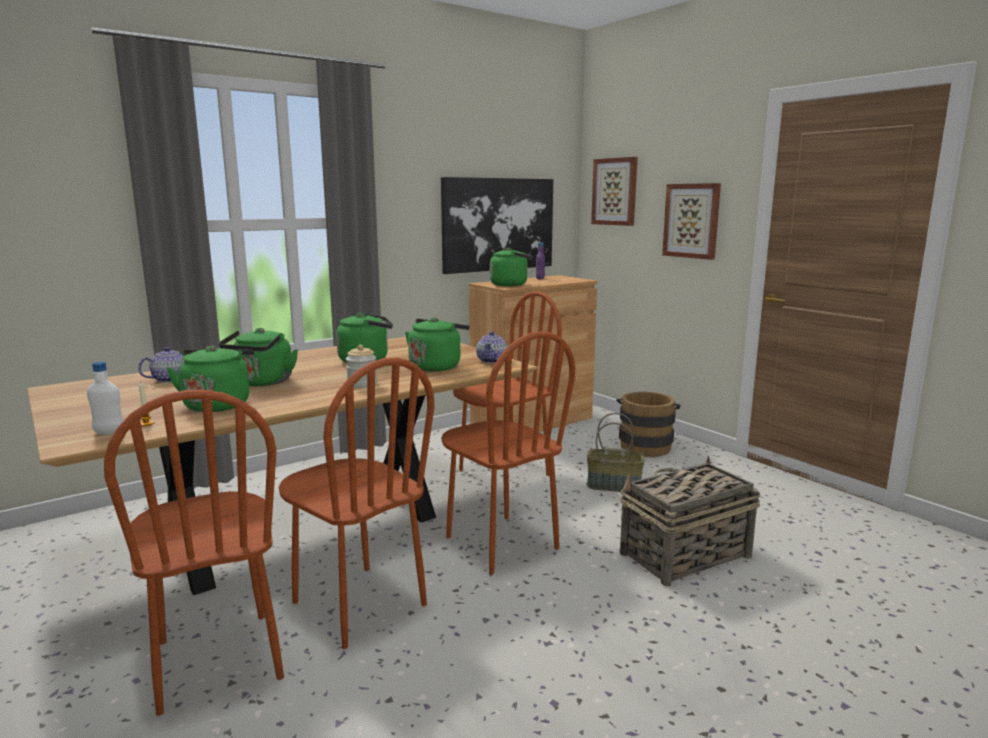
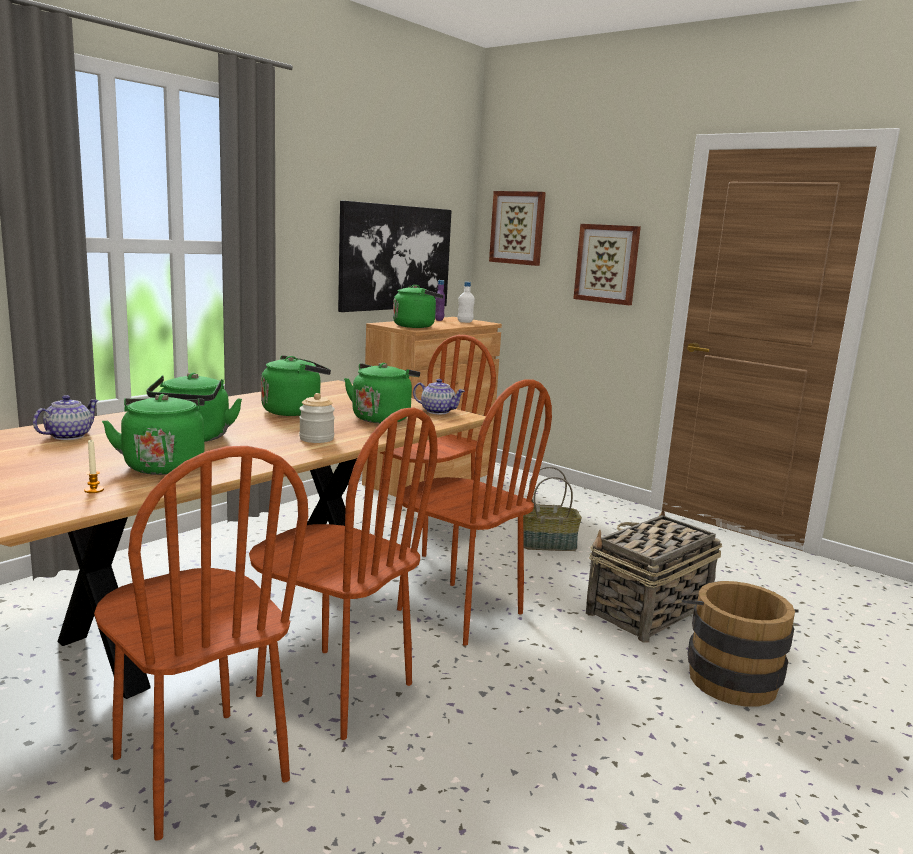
camera: 15 degrees left, 0 degrees up
(109, 433) = (55, 502): white bottle -> white bottle (465, 322)
(492, 361) = (437, 411): teapot -> teapot turned 60 degrees counterclockwise
(645, 445) = (559, 501): brown bucket -> brown bucket (729, 676)

